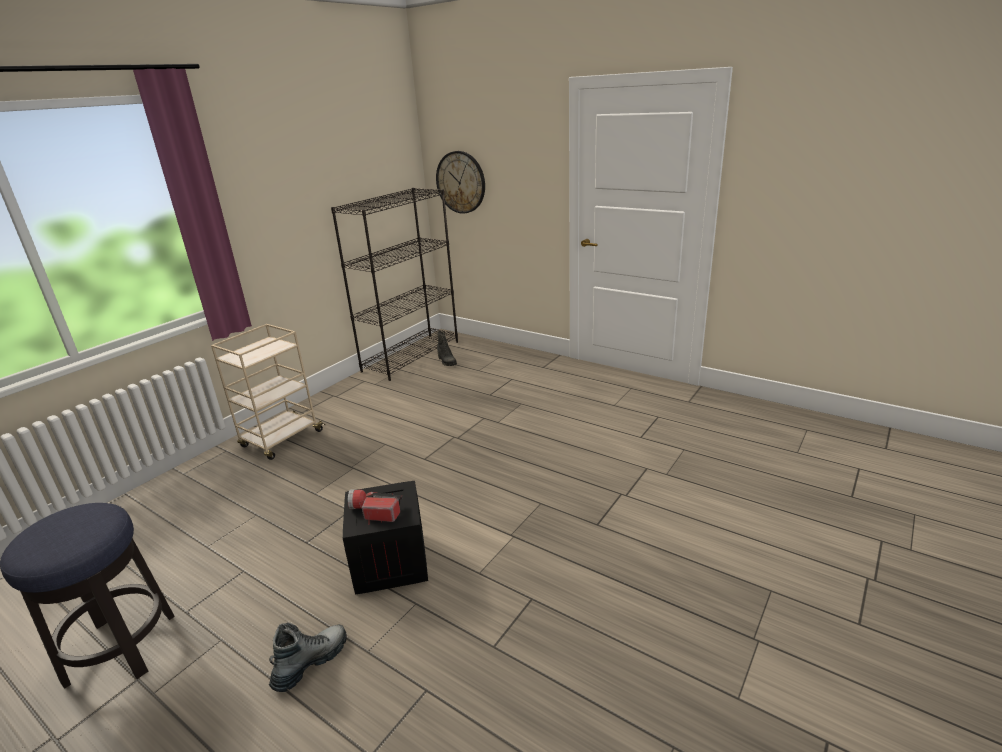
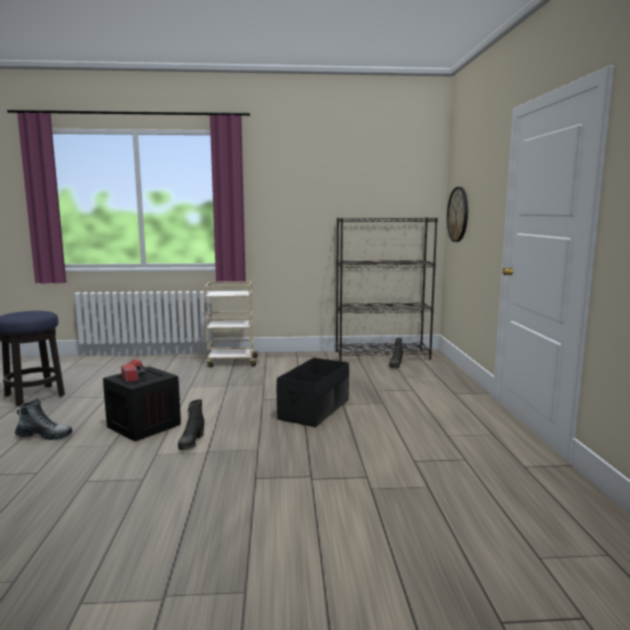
camera: 50 degrees right, 15 degrees down
(478, 540) = (191, 442): none -> black boot
(490, 440) = (315, 409): none -> black storage box

